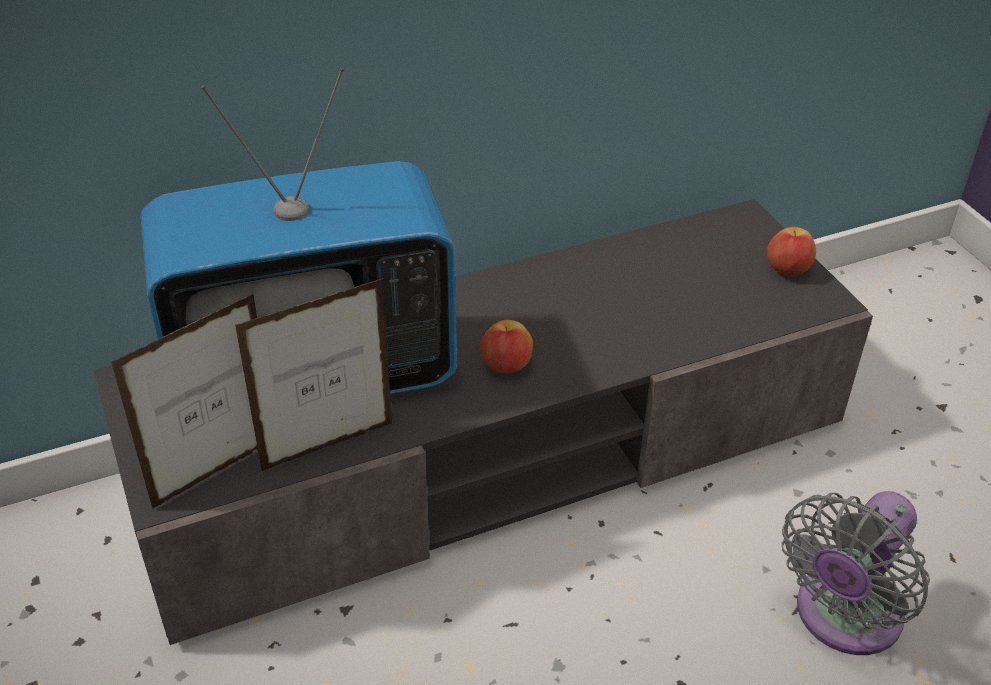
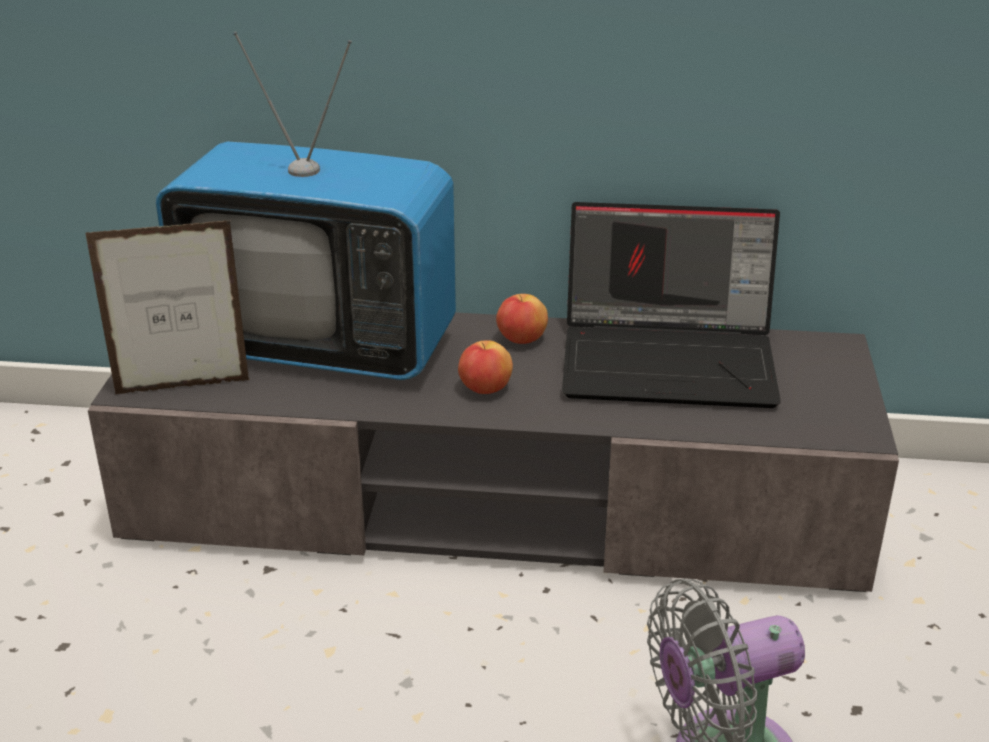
camera: 30 degrees right, 10 degrees down
(328, 446) = (282, 397): picture frame -> none
(632, 277) = (671, 360): none -> laptop
(787, 270) = (840, 397): apple -> apple (521, 339)

